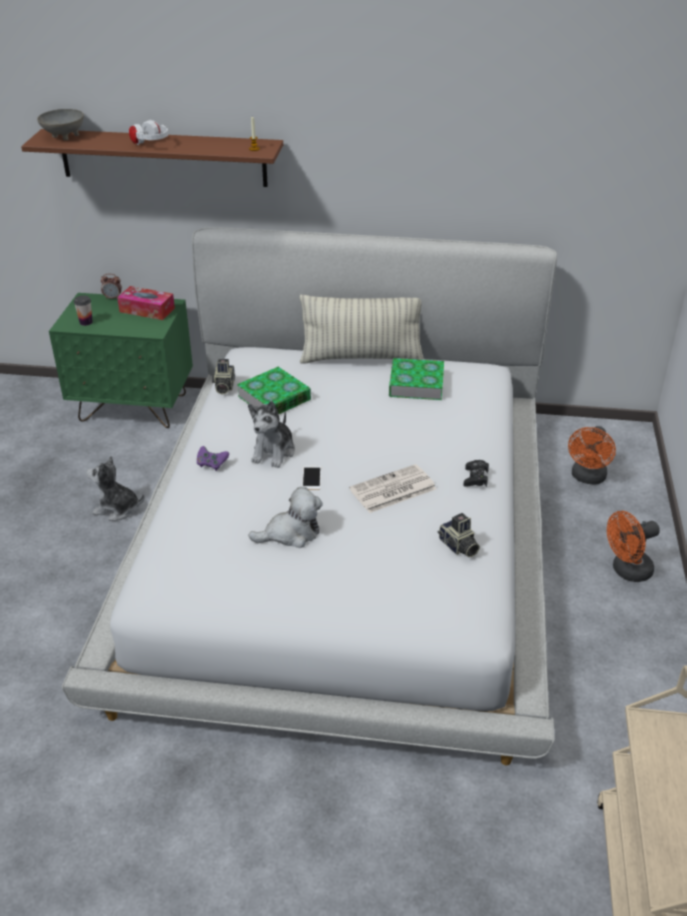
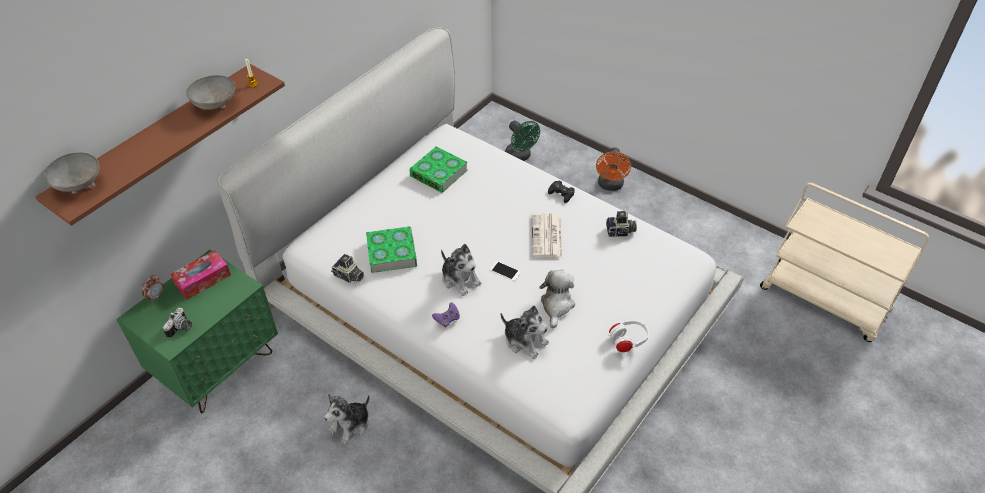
camera: 60 degrees left, 10 degrees up
(86, 322) = (181, 328): cup -> camera
(150, 144) = (171, 137): white headphones -> white headphones (627, 341)
(208, 145) = (215, 106): none -> grey bowl
(220, 528) = (525, 341): none -> plush toy
(362, 358) = (379, 186): pillow -> none
(587, 478) = (520, 157): orange fan -> green fan

